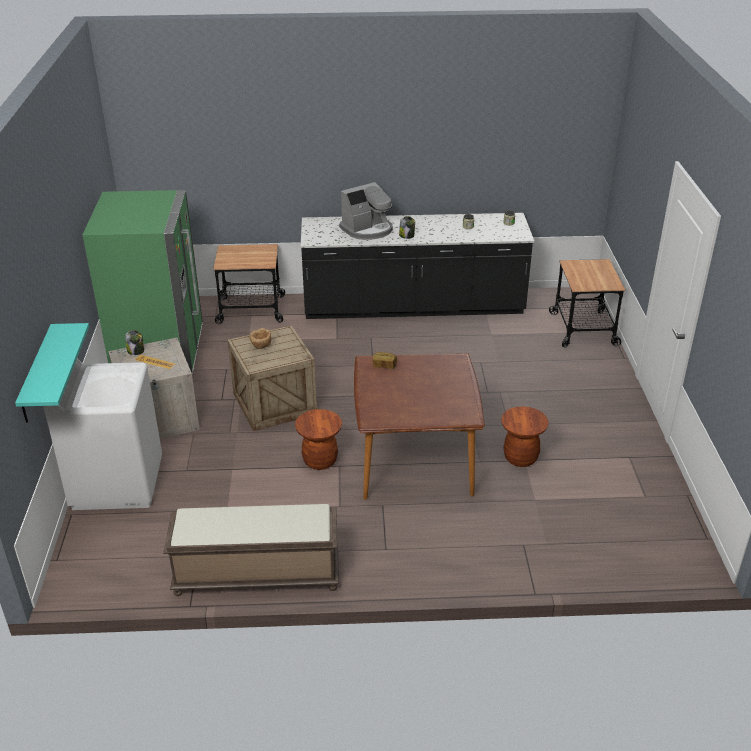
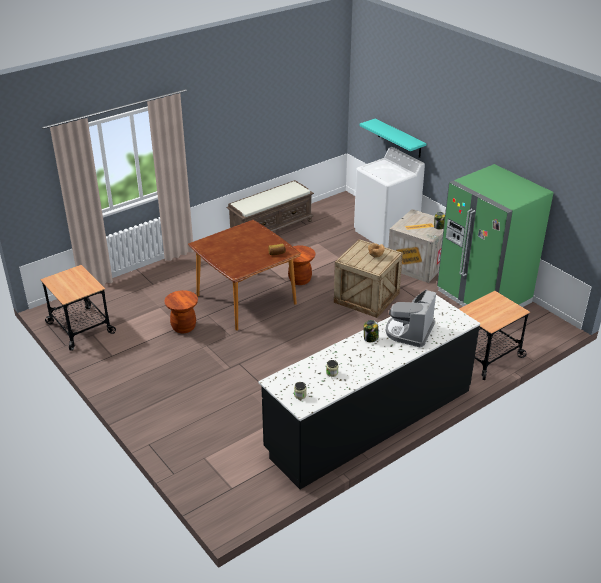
camera: 145 degrees right, 0 degrees up
(584, 329) = (201, 464): cart -> cart (80, 328)

